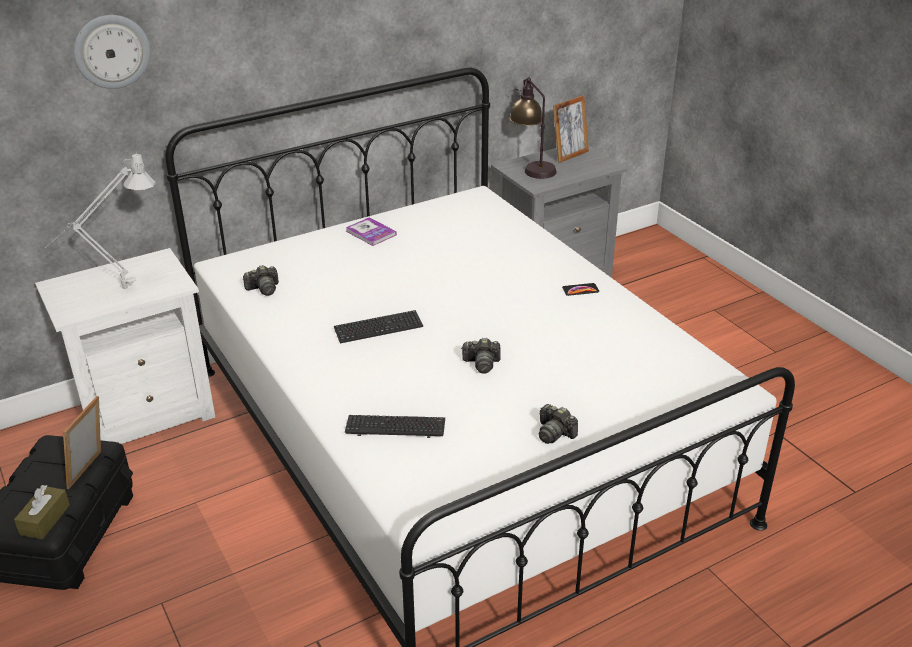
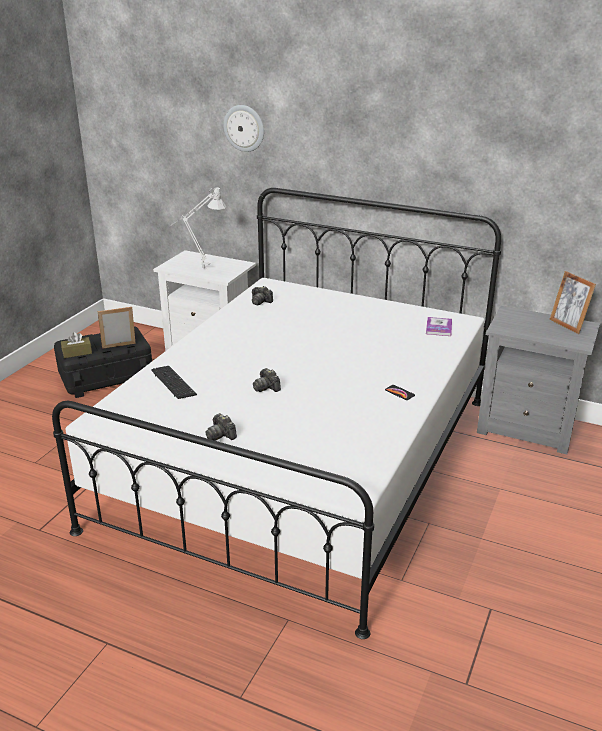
camera: 55 degrees right, 5 degrees down
(371, 233) = (362, 306): book -> book (439, 327)
(378, 328) = (263, 345): keyboard -> none
(532, 167) = (523, 319): table lamp -> none
(554, 433) = (221, 435): camera -> camera turned 45 degrees counterclockwise
(569, 155) = (567, 325): picture frame -> picture frame turned 45 degrees clockwise

